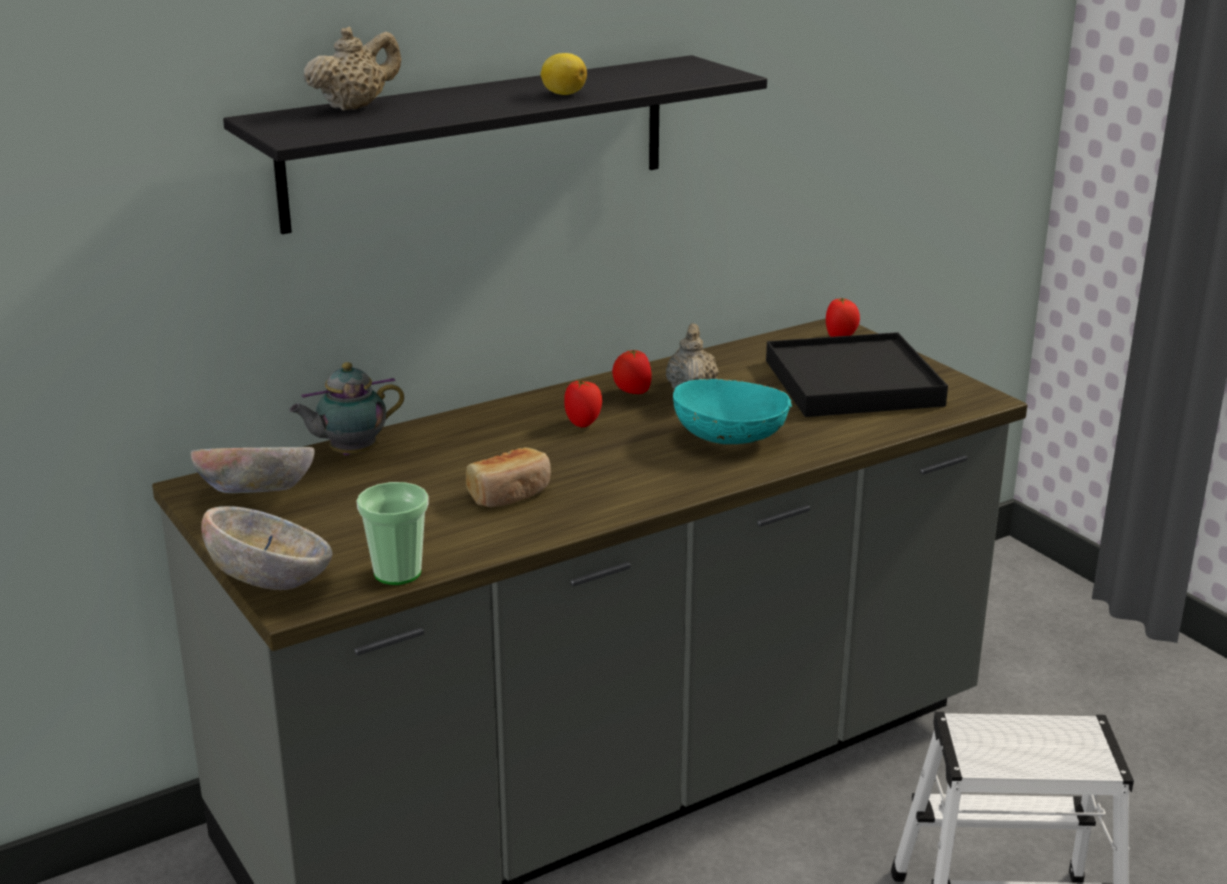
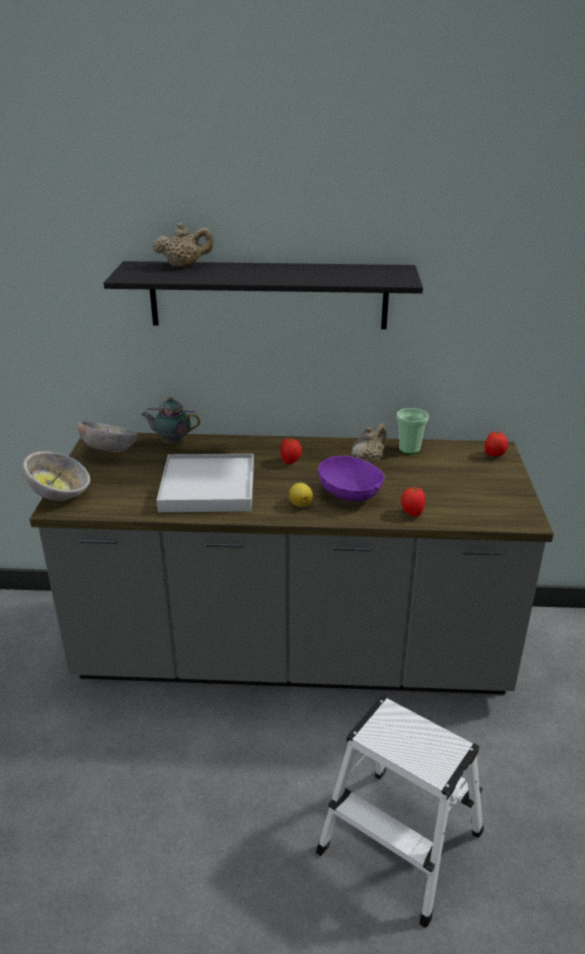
camera: 35 degrees right, 5 degrees up
(397, 573) = (110, 509): cup -> cup (409, 449)
(510, 494) = (208, 487): bread -> white tray
(562, 94) = (292, 276): lemon -> lemon (300, 504)
(632, 392) = (337, 452): tomato -> tomato (412, 513)
(730, 438) = (350, 494): turquoise bowl -> purple bowl
(852, 383) = (462, 485): black tray -> none

